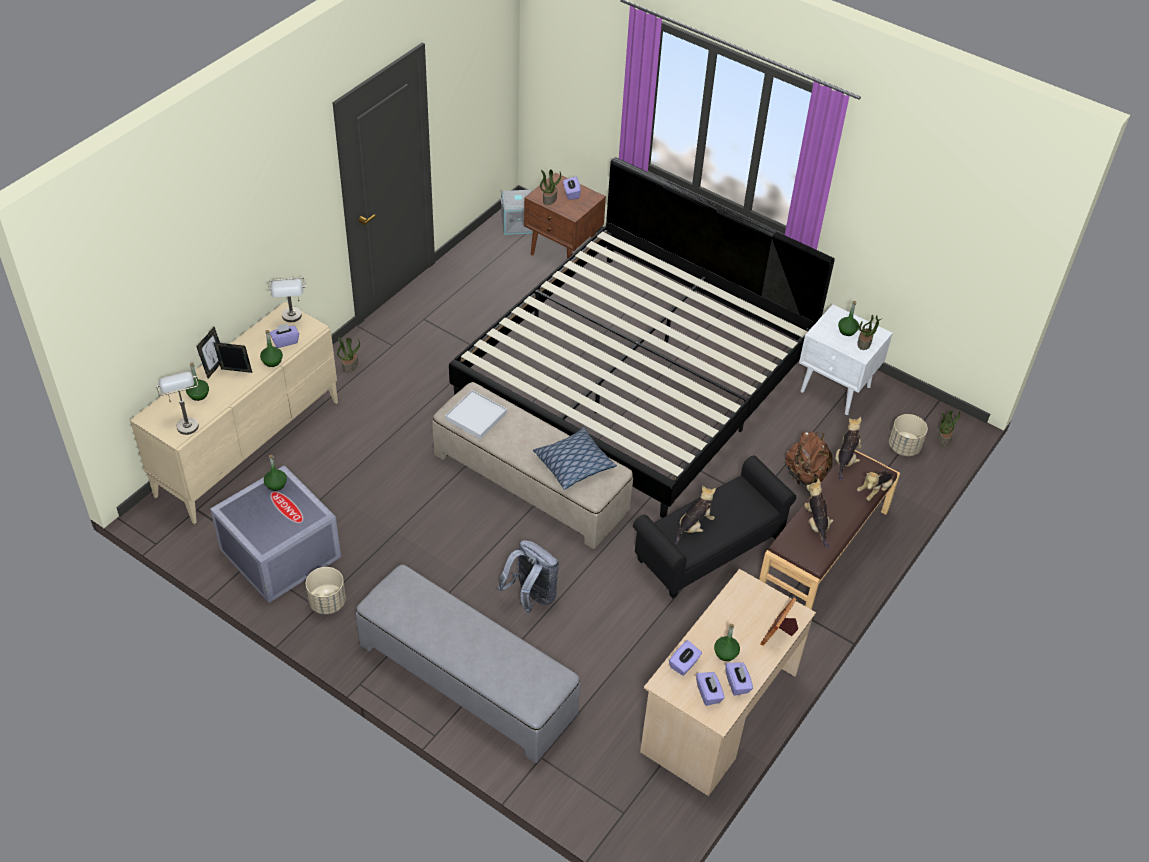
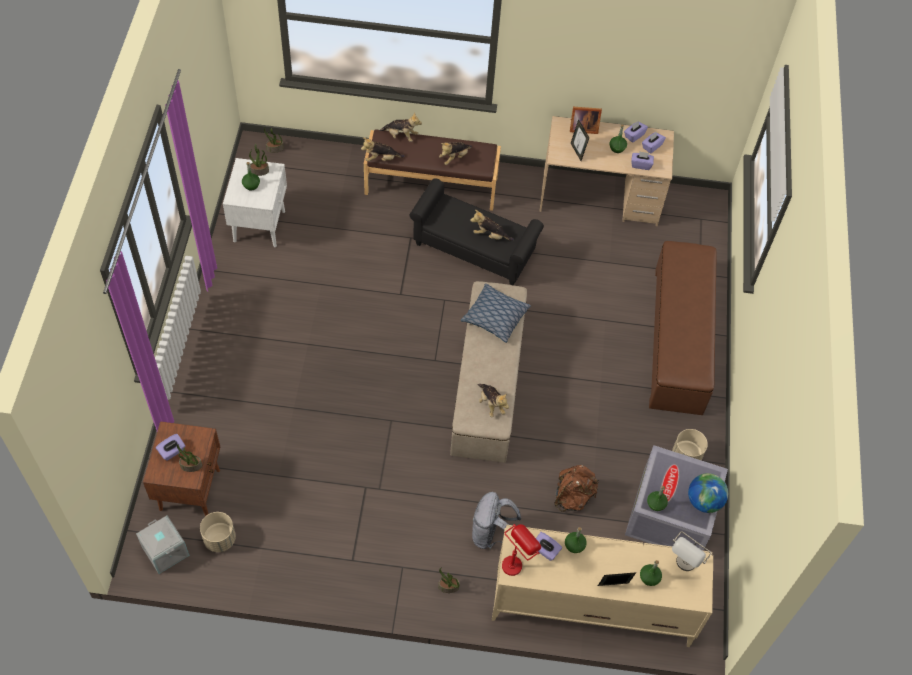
camera: 120 degrees left, 10 degrees up
(236, 372) = (606, 565): picture frame -> picture frame (577, 151)
(246, 523) = (704, 501): none -> globe
(292, 320) = (517, 561): grey table lamp -> red table lamp
(465, 678) = (679, 340): grey bench -> brown bench
(476, 416) = (491, 404): white tray -> plush toy
(531, 597) = (589, 333): grey backpack -> grey backpack (492, 535)
(635, 377) = (327, 362): bed -> none
(805, 475) = (365, 217): brown backpack -> brown backpack (573, 497)
(904, 447) = (299, 168): beige planter -> beige planter (220, 539)

